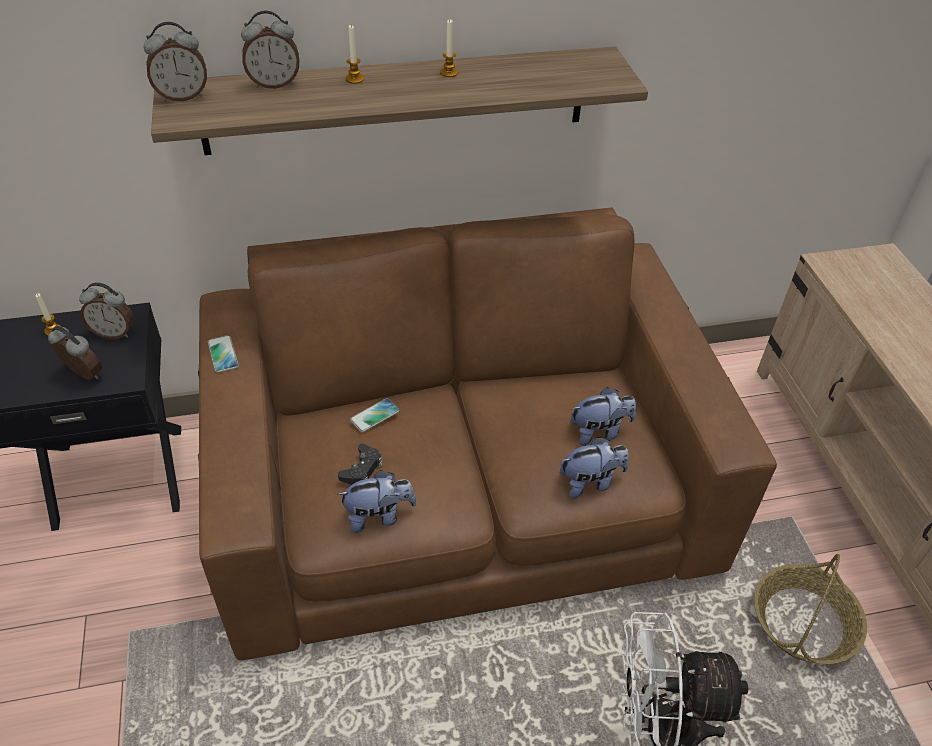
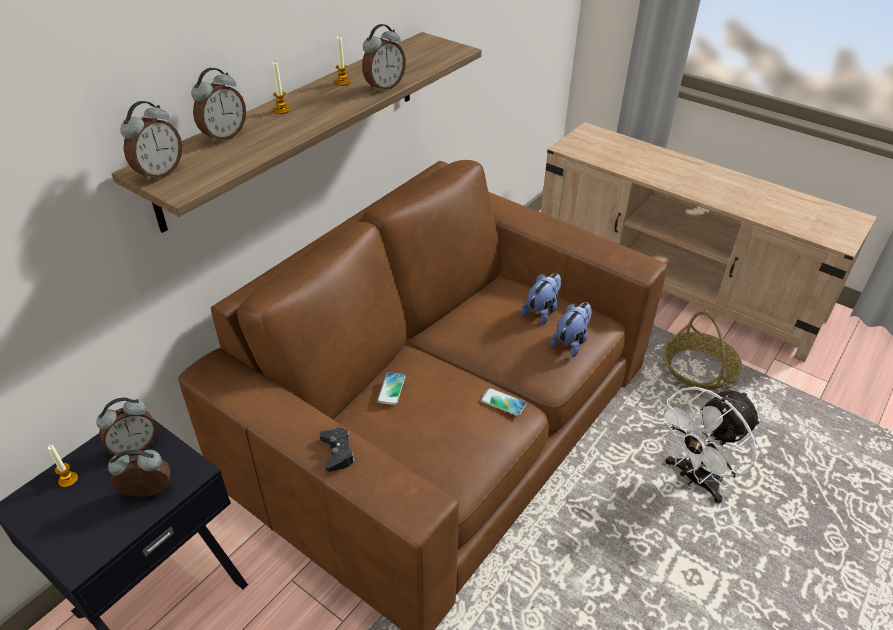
camera: 40 degrees left, 5 degrees down
(223, 354) = (257, 404): phone -> phone (503, 402)
(362, 470) = (430, 425): black game controller -> black game controller (337, 453)
(379, 516) = (474, 446): plush toy -> none
(479, 93) = (384, 87): none -> alarm clock

